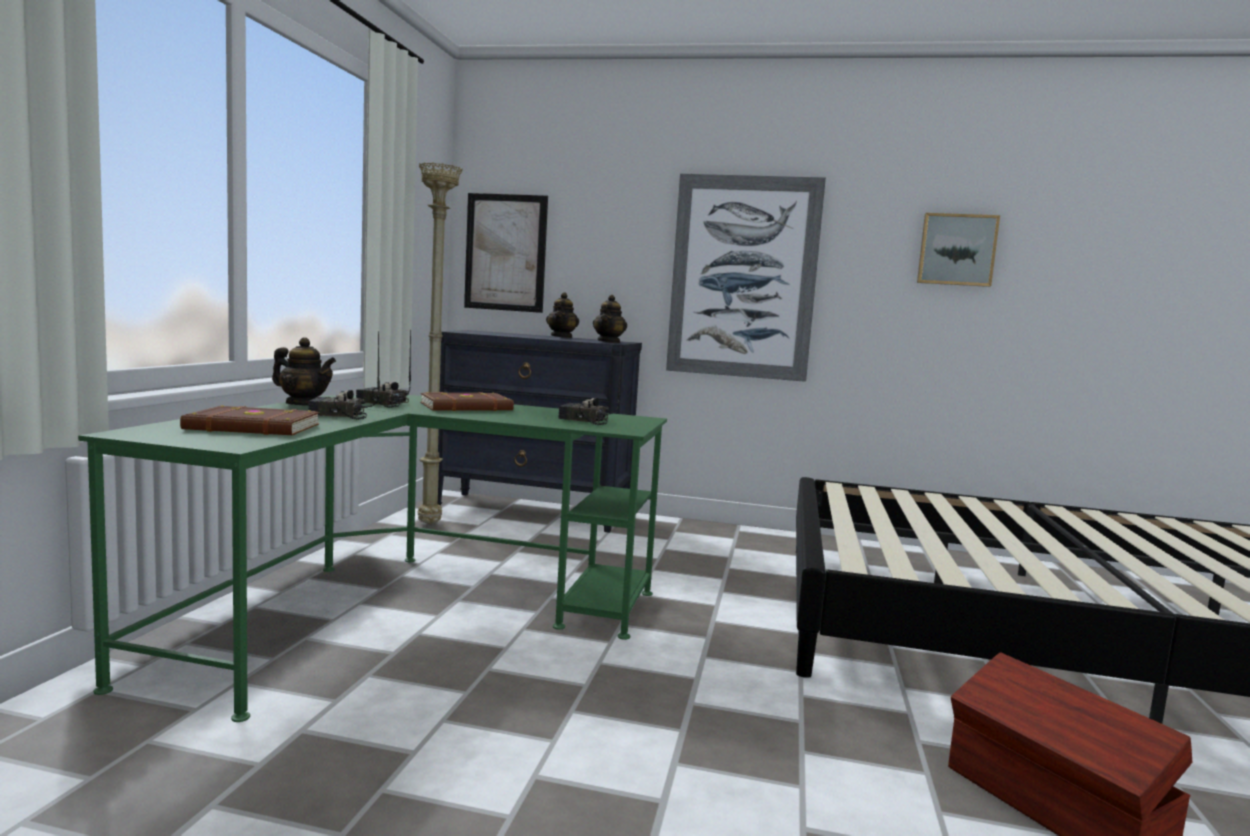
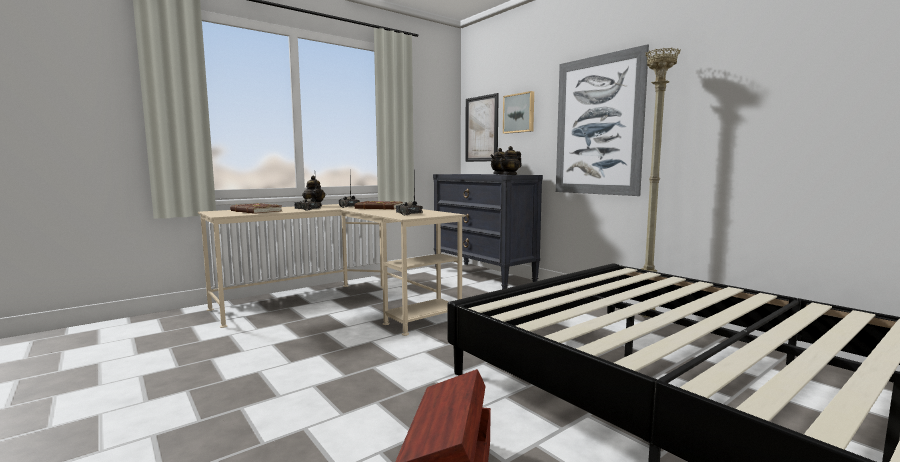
camera: 40 degrees right, 0 degrees up
(407, 610) = (341, 305): green desk -> beige desk
(430, 523) = (423, 274): beige floor lamp -> beige floor lamp (645, 317)
(956, 250) = (756, 79): picture -> picture (519, 113)

